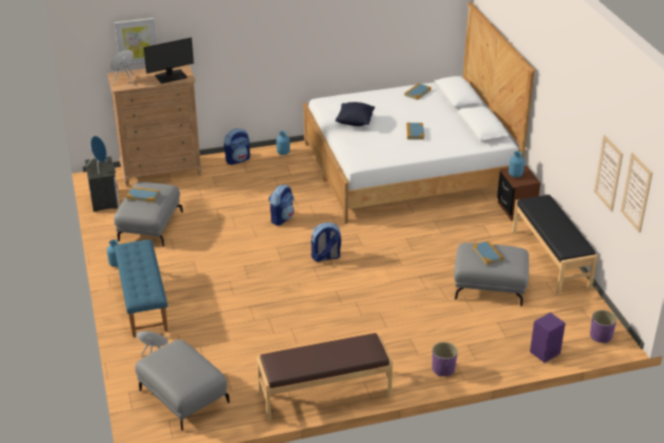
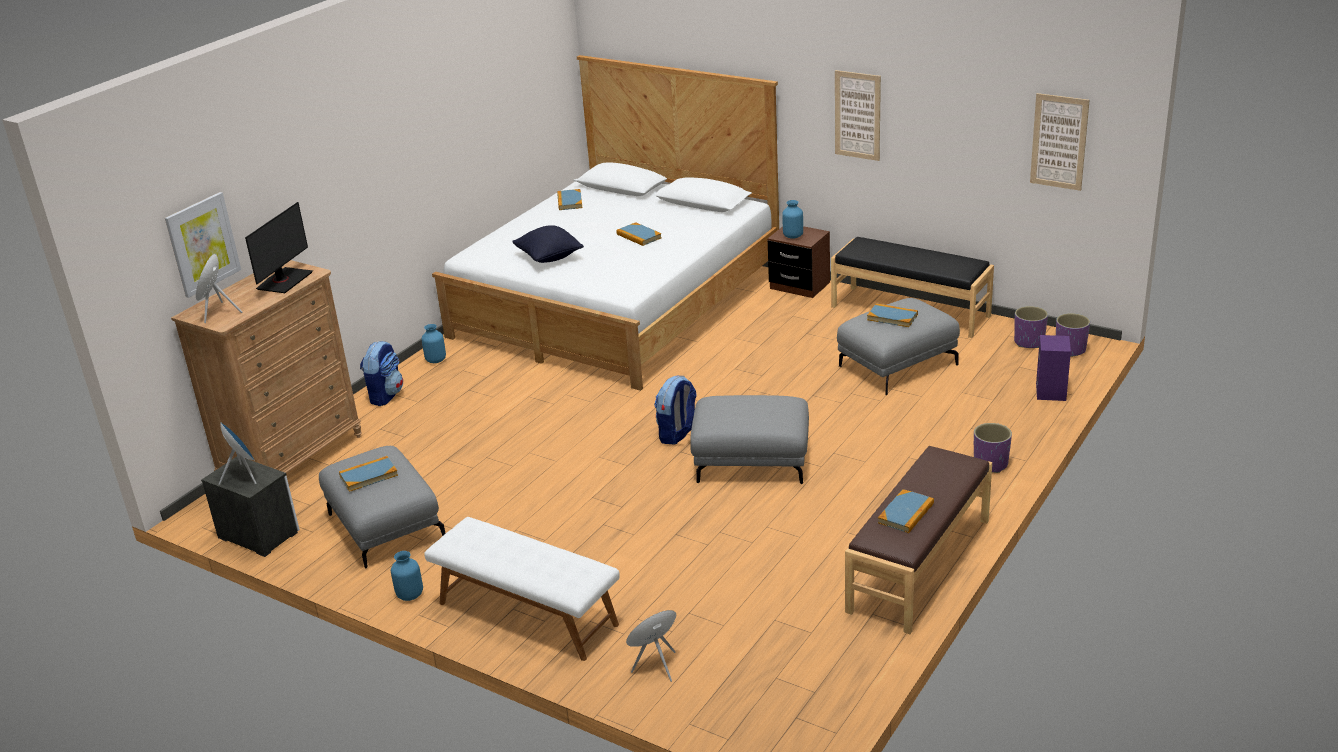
camera: 40 degrees left, 5 degrees down
(142, 302) = (526, 614): blue bench -> white bench
(182, 397) = (767, 680): grey ottoman -> grey ottoman (751, 462)
(281, 218) = (553, 425): backpack -> none
(306, 357) = (906, 513): none -> book
(585, 317) = (1028, 342): none -> purple planter
(608, 173) = (987, 145): picture -> picture (857, 115)

